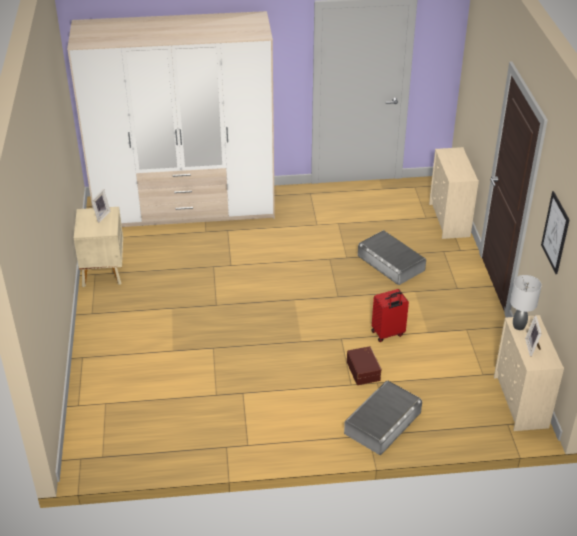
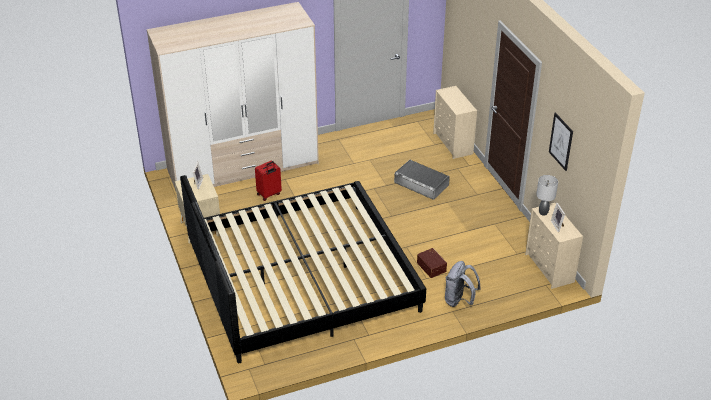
camera: 15 degrees left, 0 degrees up
(196, 355) = (302, 278): none -> bed
(383, 423) = (459, 301): grey storage box -> grey backpack
(388, 334) = (439, 237): red suitcase -> red suitcase (269, 194)

